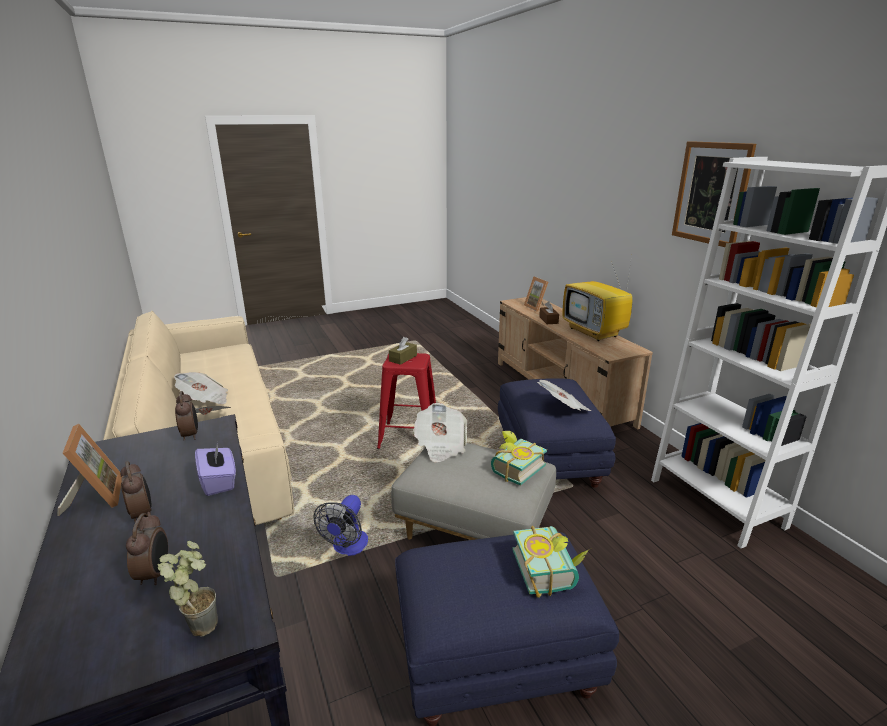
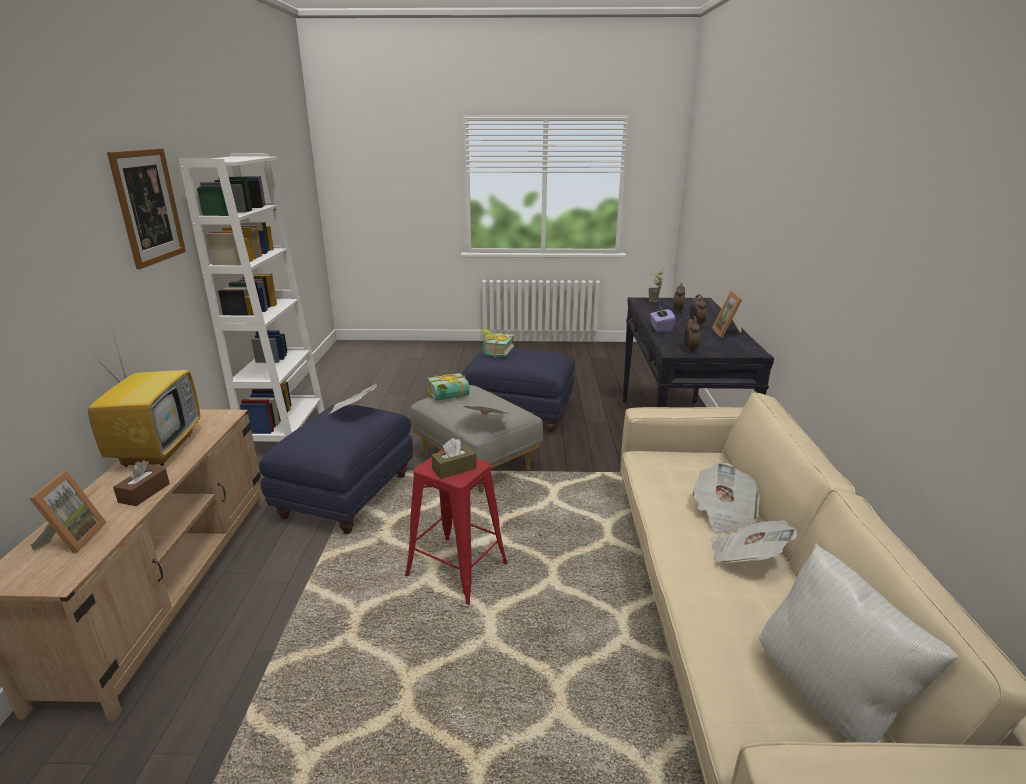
camera: 155 degrees left, 0 degrees up
(195, 364) = (829, 698): none -> white pillow
(347, 547) = (578, 477): fan -> none

